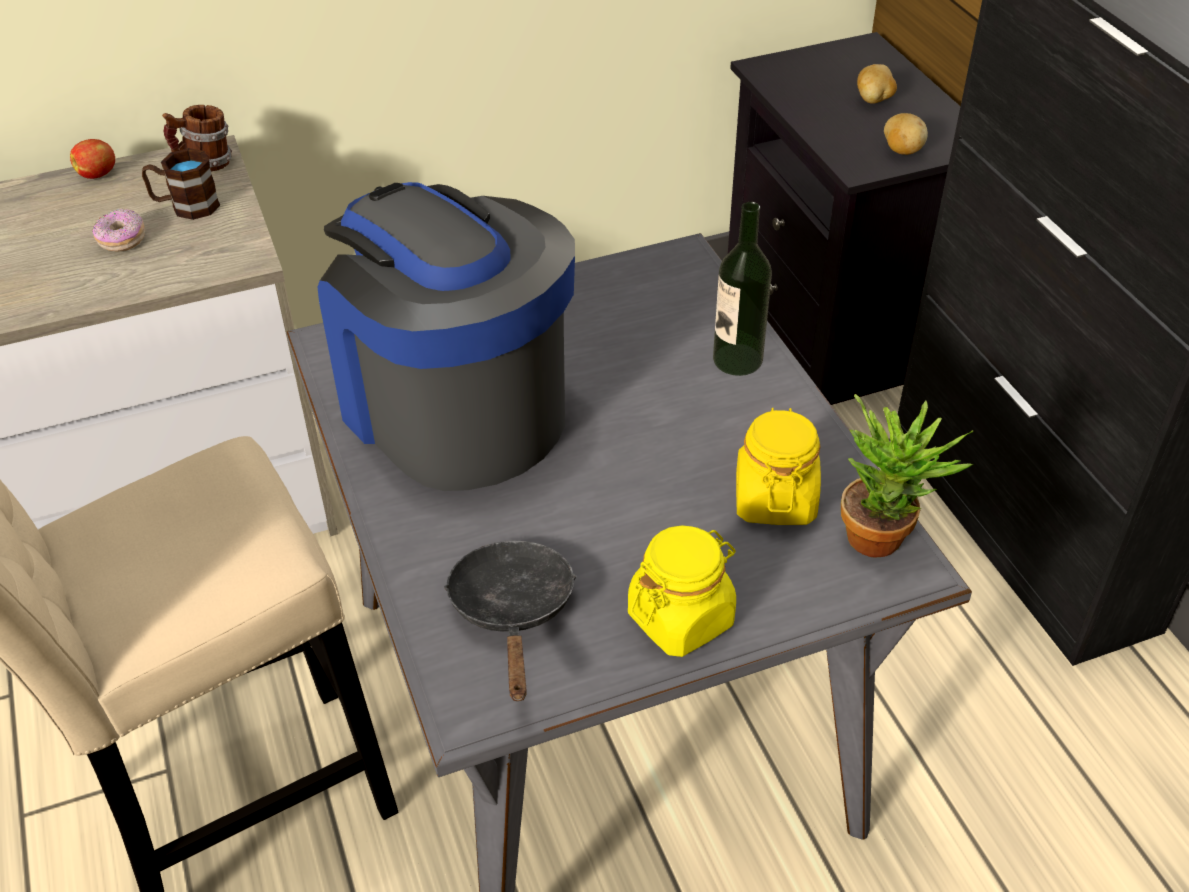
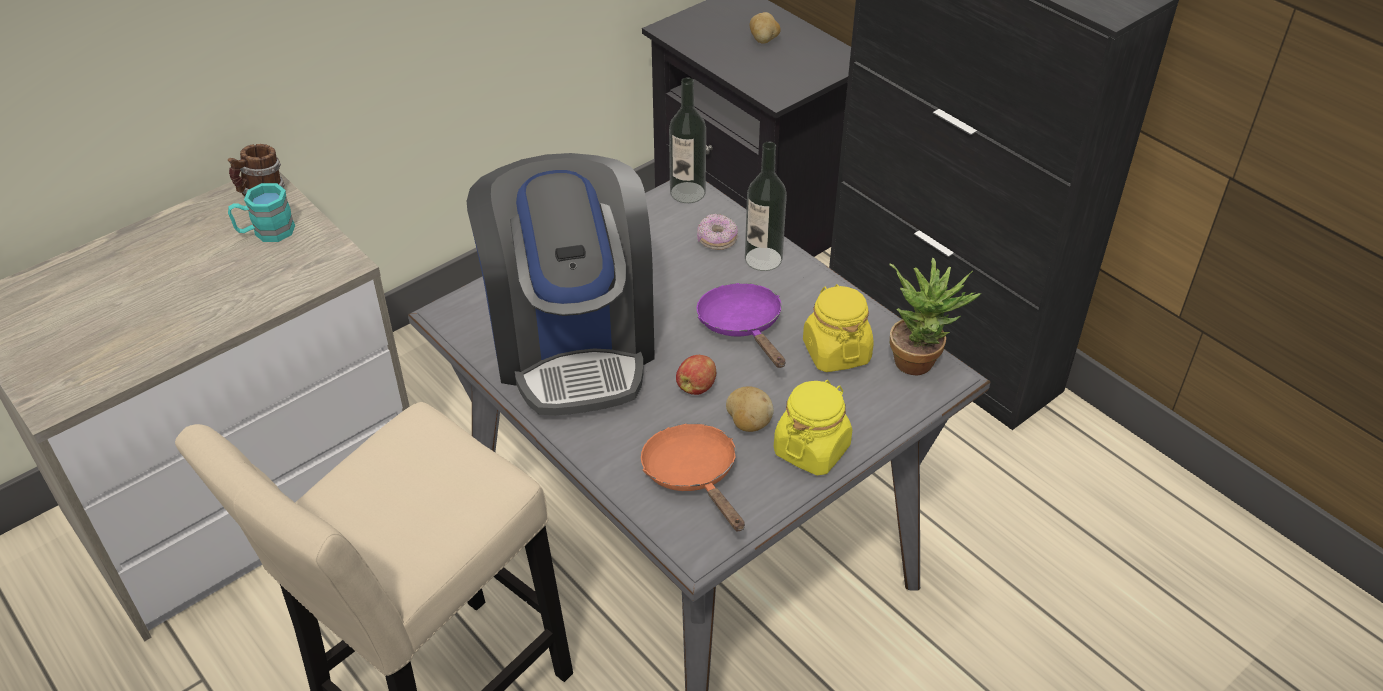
camera: 20 degrees left, 0 degrees up
(98, 174) = (171, 221): apple -> apple (697, 387)
(122, 240) = (226, 271): donut -> donut (717, 240)
(185, 206) = (265, 232): brown mug -> turquoise mug
(452, 407) = (572, 342): coffee machine -> coffee machine turned 135 degrees counterclockwise
(513, 611) = (694, 475): black frying pan -> orange frying pan
(670, 438) = (743, 326): none -> purple frying pan
(682, 259) = (687, 192): none -> bottle
(901, 150) = (801, 76): potato -> potato (748, 423)

